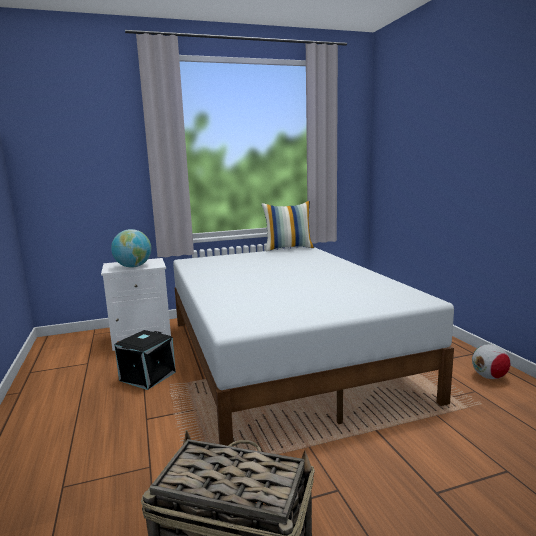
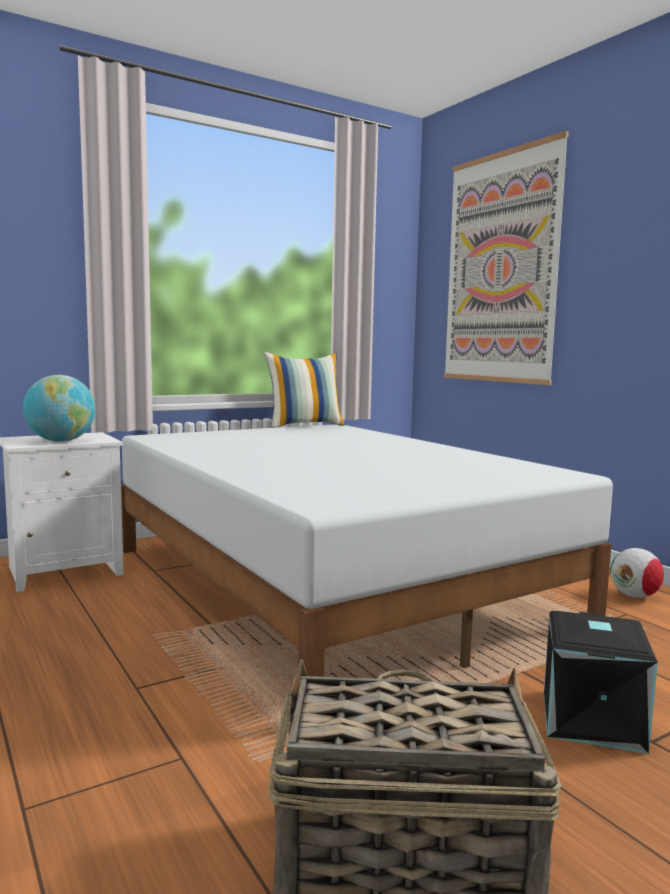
camera: 15 degrees left, 5 degrees down
(148, 377) = (106, 626): black storage box -> black storage box (594, 720)
(419, 140) = (500, 269): none -> picture

